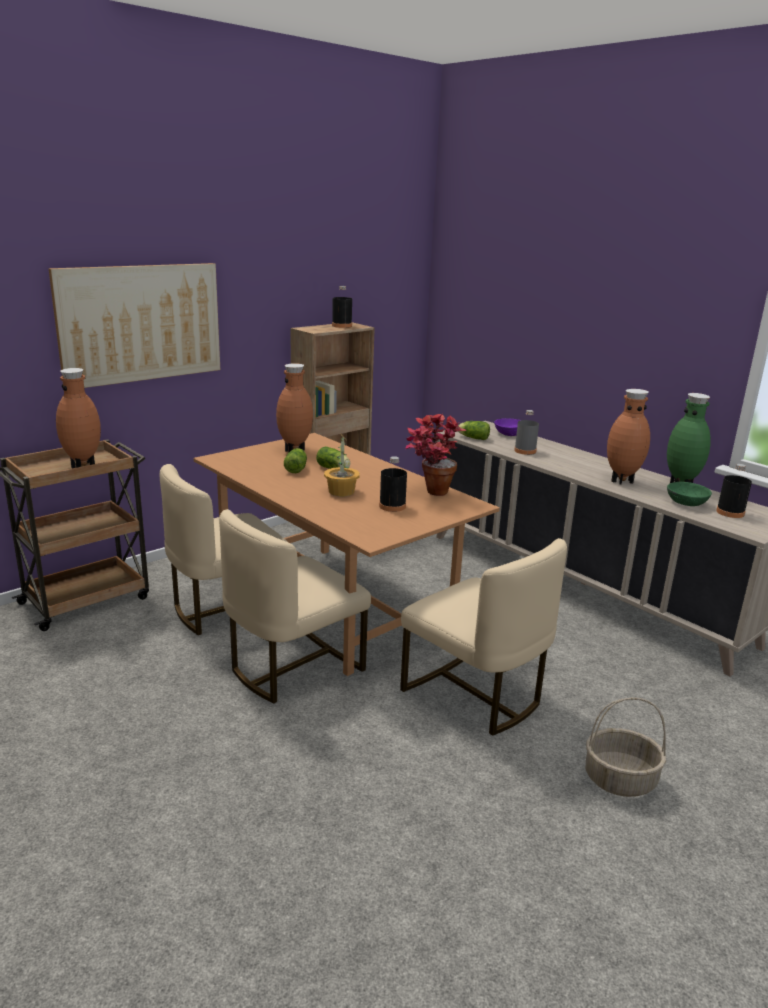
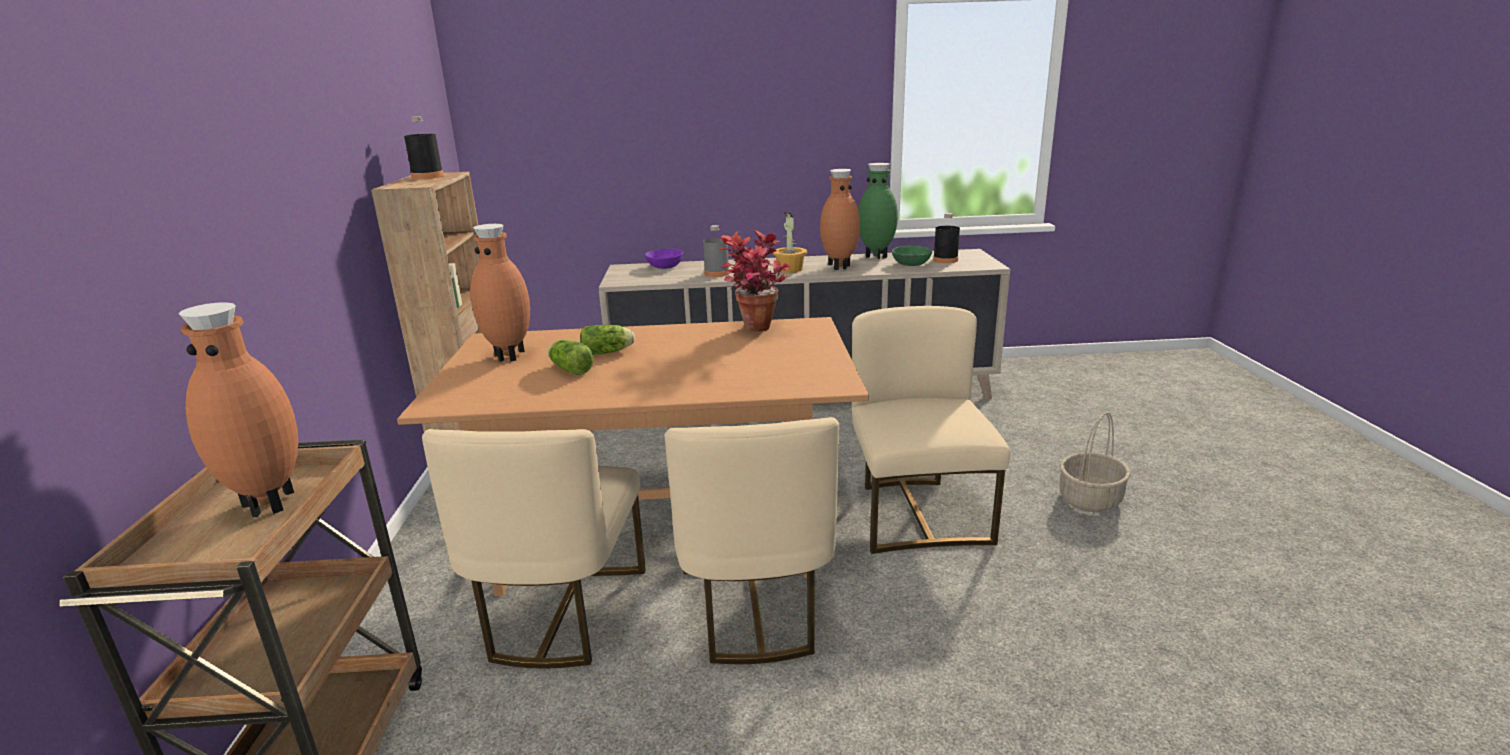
camera: 50 degrees left, 0 degrees up
(141, 323) = (205, 206): picture -> none
(341, 491) = (682, 365): potted plant -> potted plant (789, 269)
(392, 506) = (763, 354): black bottle -> none
(472, 438) = (646, 280): lettuce -> none
(475, 694) = (917, 514): beige chair -> beige chair turned 90 degrees counterclockwise

